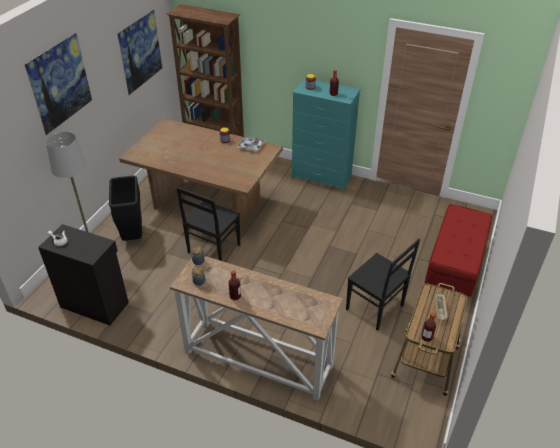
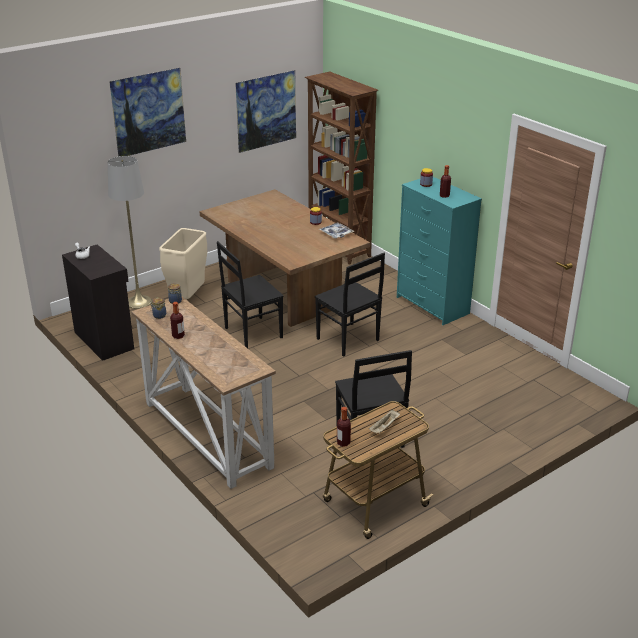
camera: 30 degrees right, 10 degrees down
(132, 235) = (187, 298): black trash can -> beige trash can
(290, 228) = (348, 340): none -> black chair
(454, 268) = (502, 436): red bench -> none

